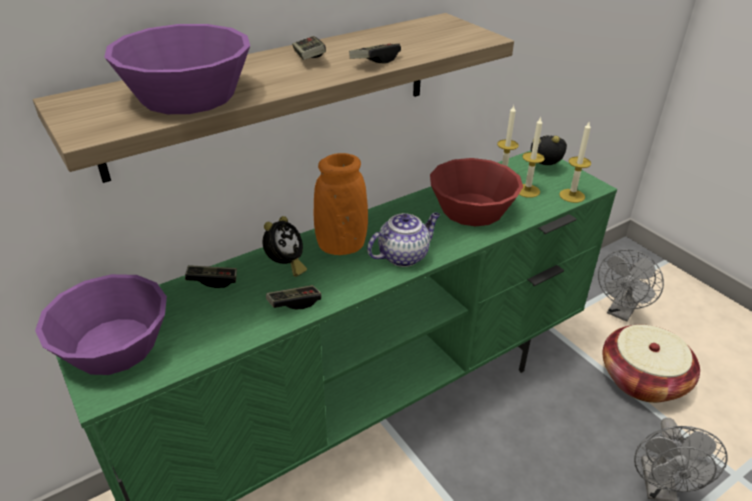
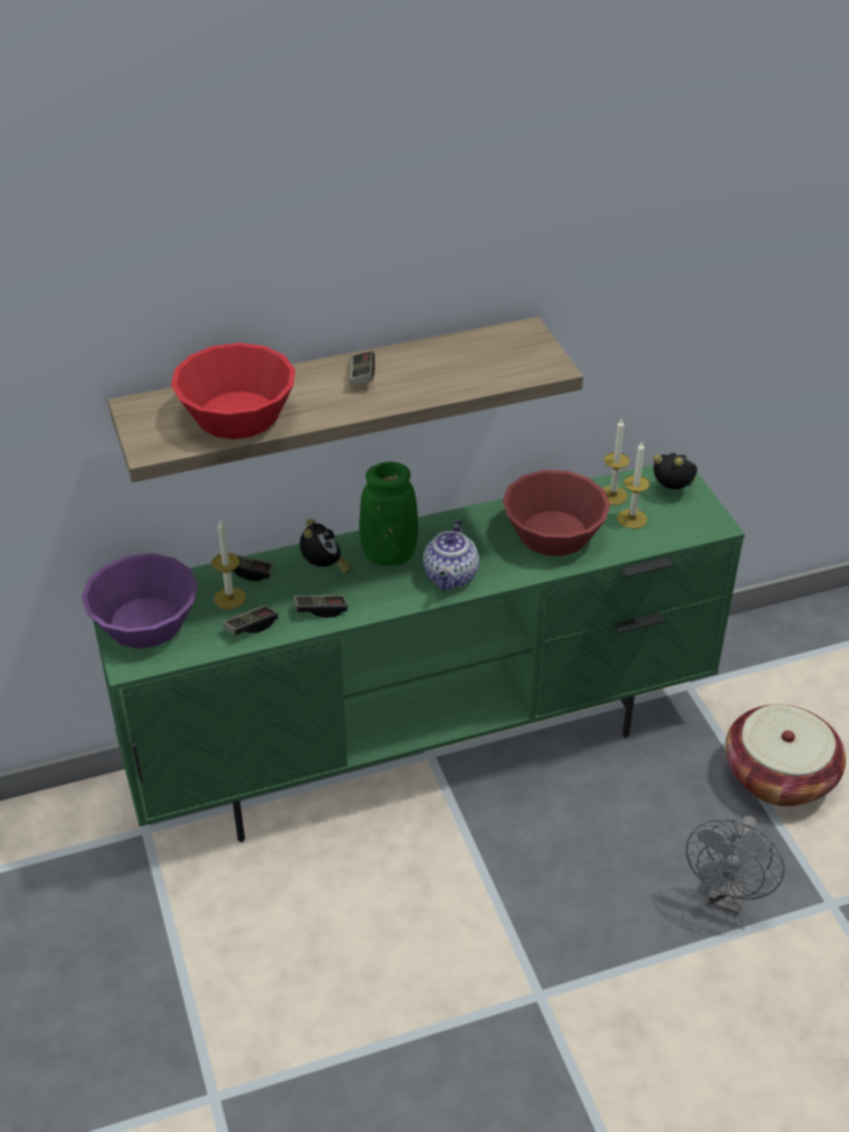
camera: 15 degrees right, 5 degrees up
(187, 95) = (236, 414): purple bowl -> red bowl
(285, 266) = (324, 568): alarm clock -> alarm clock turned 45 degrees counterclockwise
(341, 246) = (389, 555): orange vase -> green vase
(375, 61) = (422, 390): game controller -> game controller (251, 627)
(404, 255) = (451, 577): teapot -> teapot turned 120 degrees clockwise
(572, 196) = (682, 534): candle -> candle (230, 598)
(621, 312) = (800, 687): grey fan -> none

